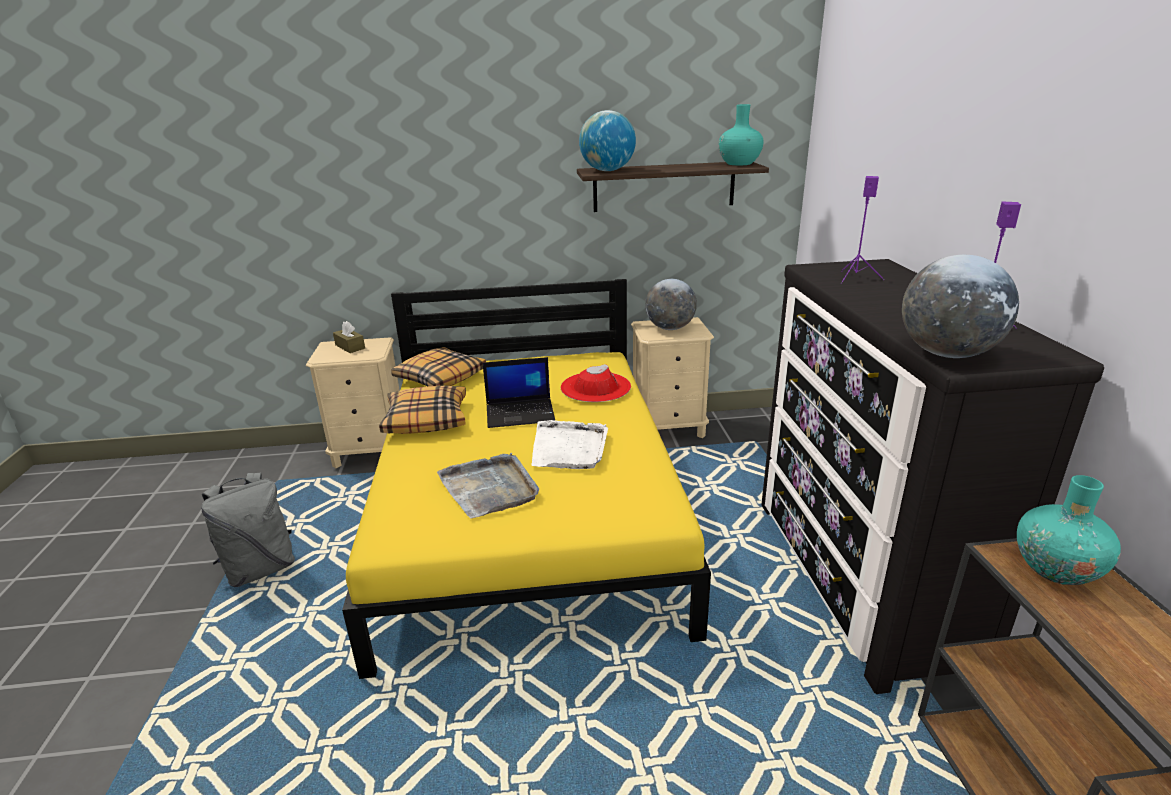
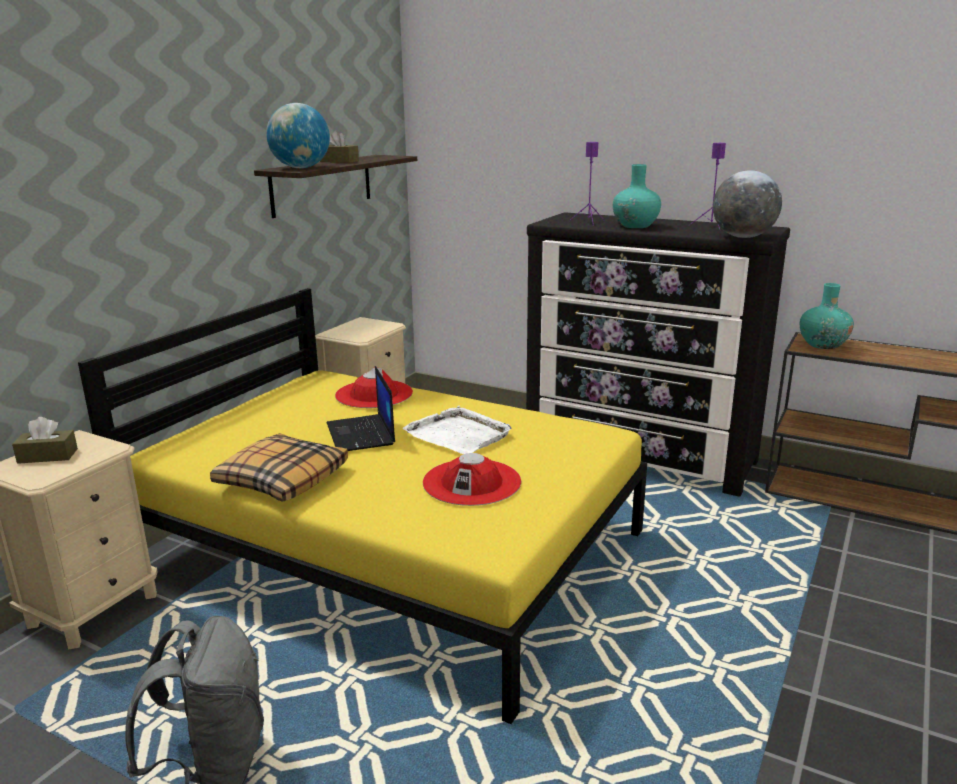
camera: 55 degrees left, 5 degrees down
(440, 378) = (195, 451): pillow -> none
(490, 488) = (472, 482): grey tray -> red hat
(521, 413) = (361, 434): laptop -> laptop turned 135 degrees clockwise
(670, 328) = (361, 329): globe -> none
(673, 166) = (339, 161): none -> brown tissue box
(739, 163) = (381, 156): turquoise vase -> turquoise vase (635, 226)

